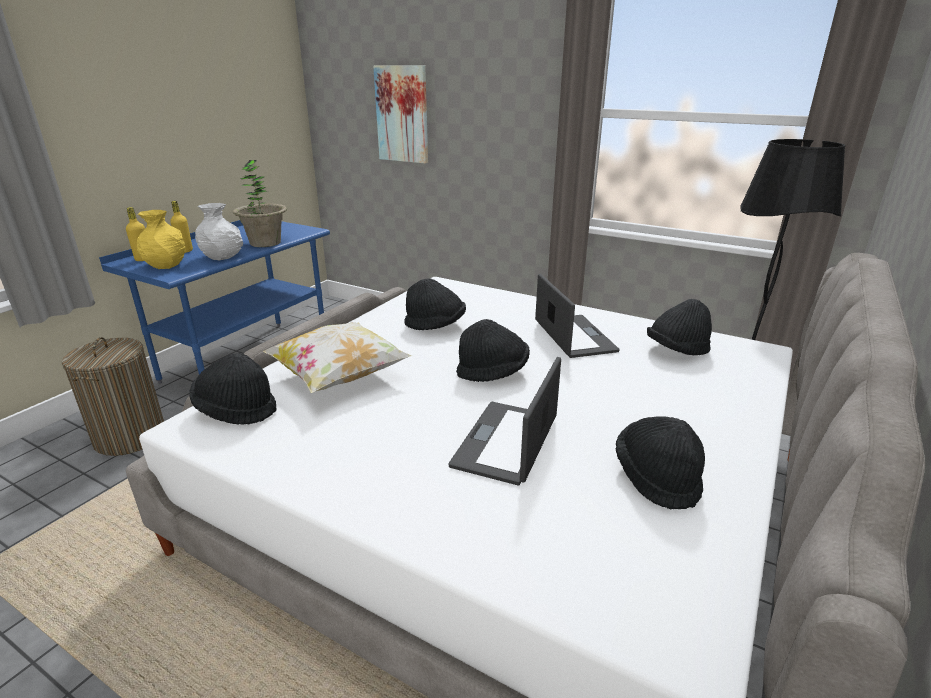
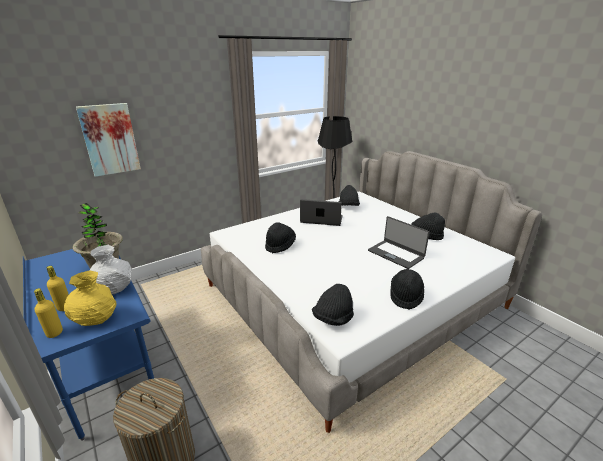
camera: 65 degrees left, 0 degrees up
(339, 377) = (318, 282): pillow -> none
(492, 372) = (340, 244): black hat -> black hat (405, 296)

